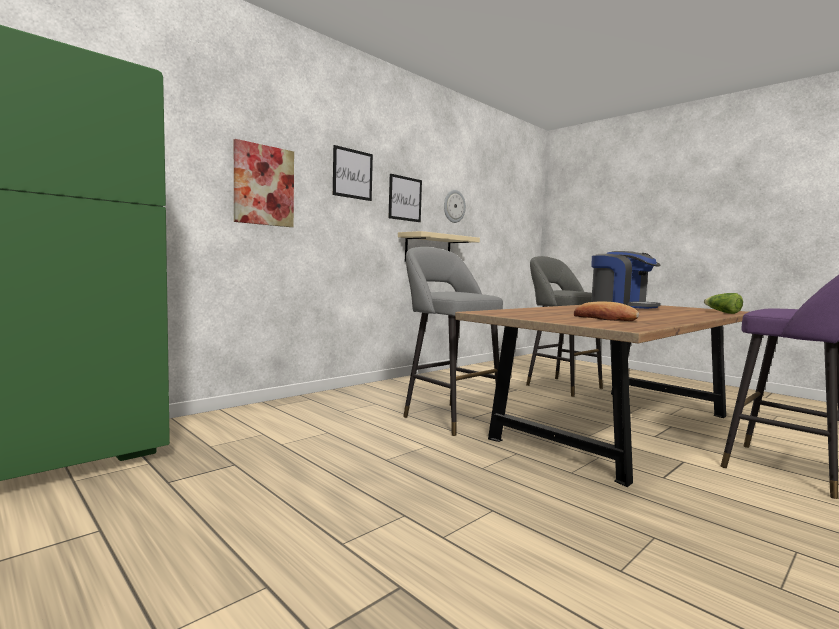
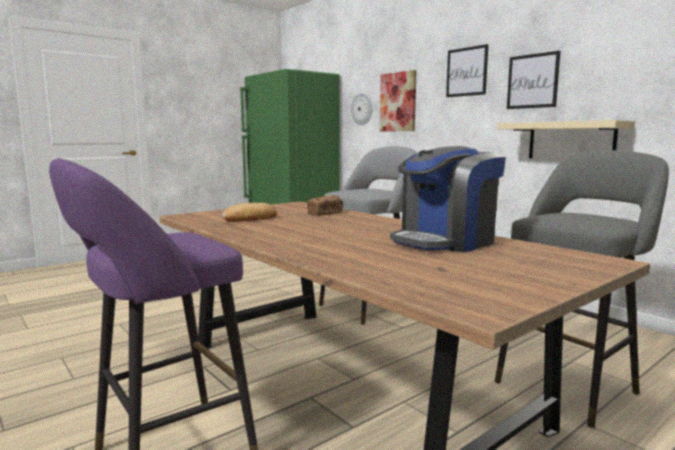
camera: 95 degrees right, 5 degrees up
(454, 206) = (631, 71): wall clock -> wall clock (362, 109)
(544, 311) = (325, 213): none -> bread
(722, 312) = (395, 280): lettuce -> none

